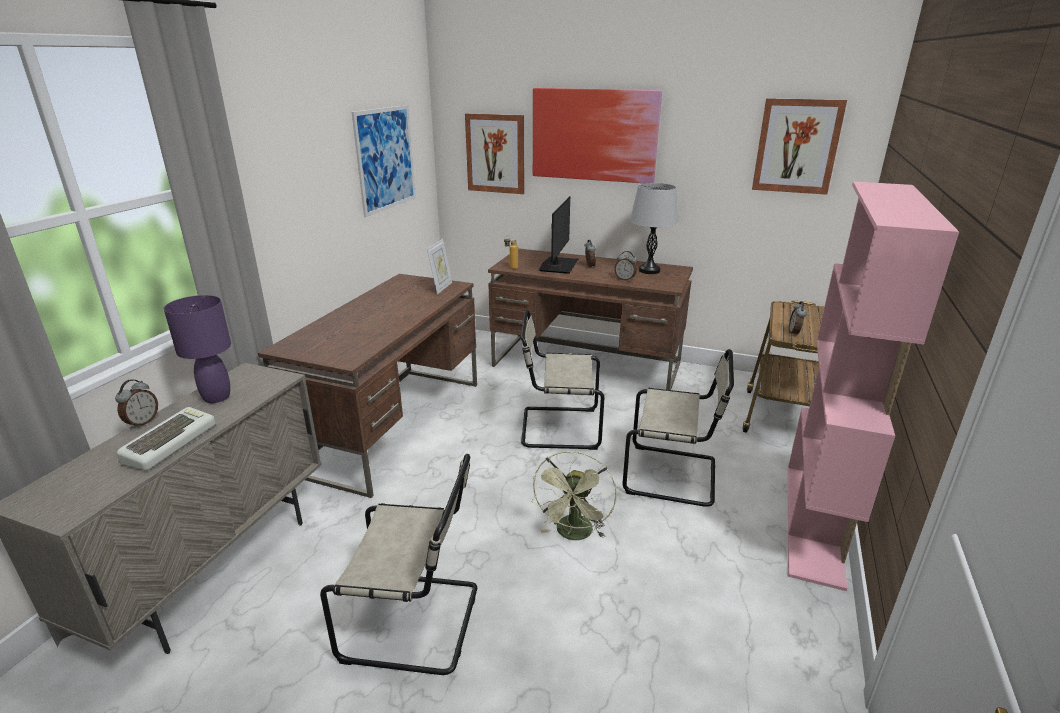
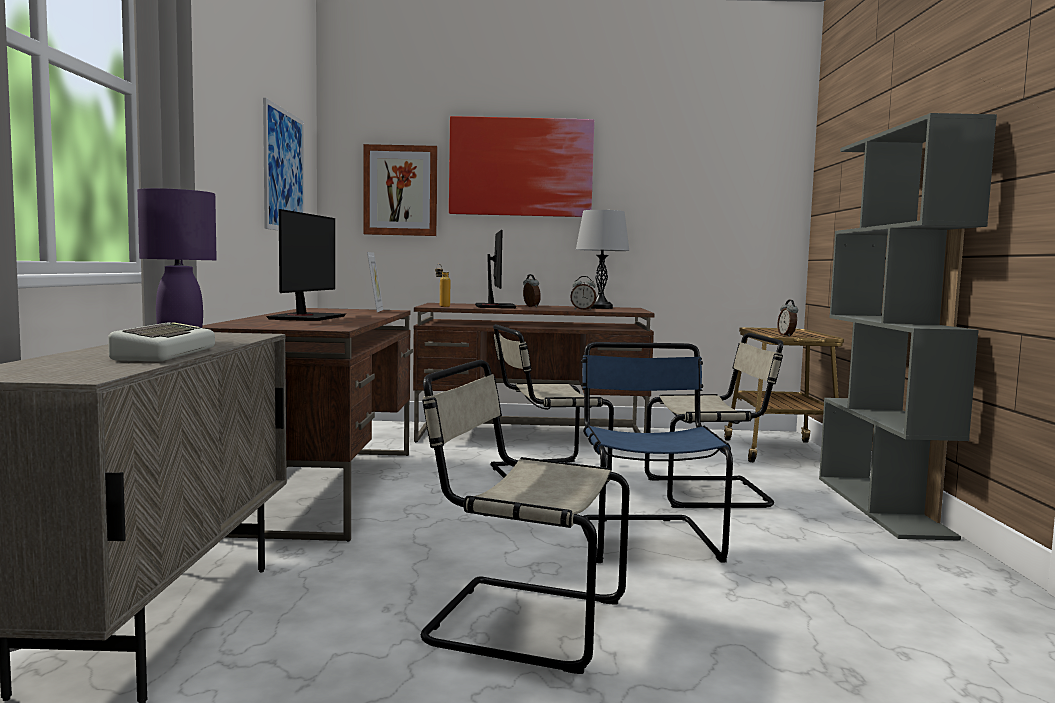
camera: 20 degrees left, 20 degrees down
(142, 422) = (89, 348): alarm clock -> none
(365, 317) = (306, 317): none -> monitor
(417, 622) = (518, 621): beige chair -> beige chair turned 150 degrees counterclockwise
(574, 535) = (646, 539): green fan -> blue chair
(797, 146) = (732, 174): picture -> none
(814, 522) = (882, 506): pink bookcase -> grey bookcase

